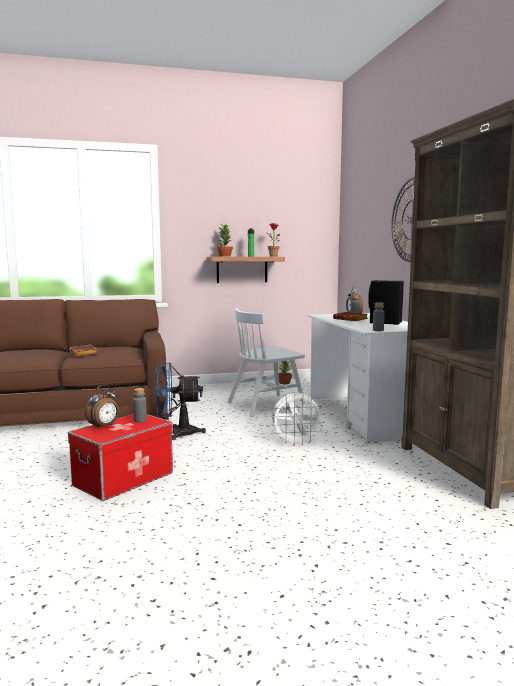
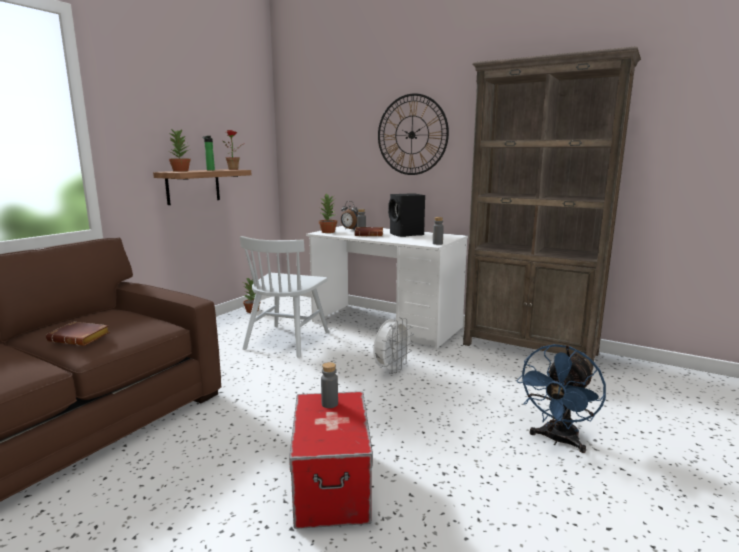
camera: 45 degrees left, 5 degrees up
(104, 426) = (314, 430): alarm clock -> none
(177, 433) = (266, 405): blue fan -> blue fan (557, 440)
(328, 315) = (328, 232): none -> potted plant

